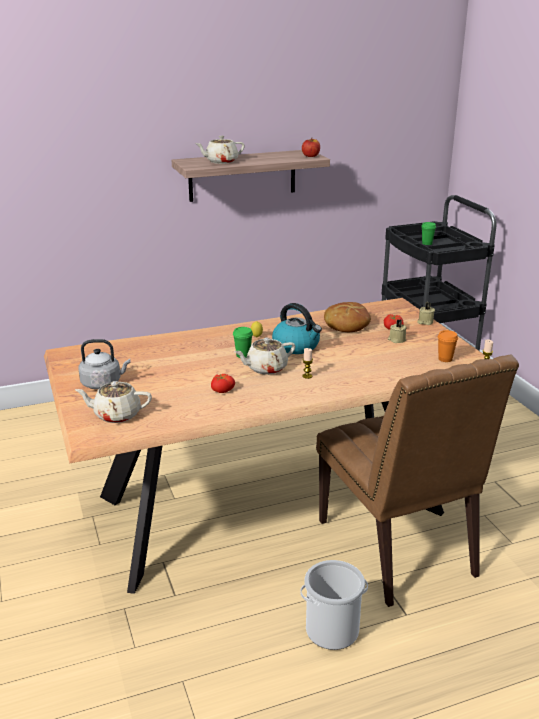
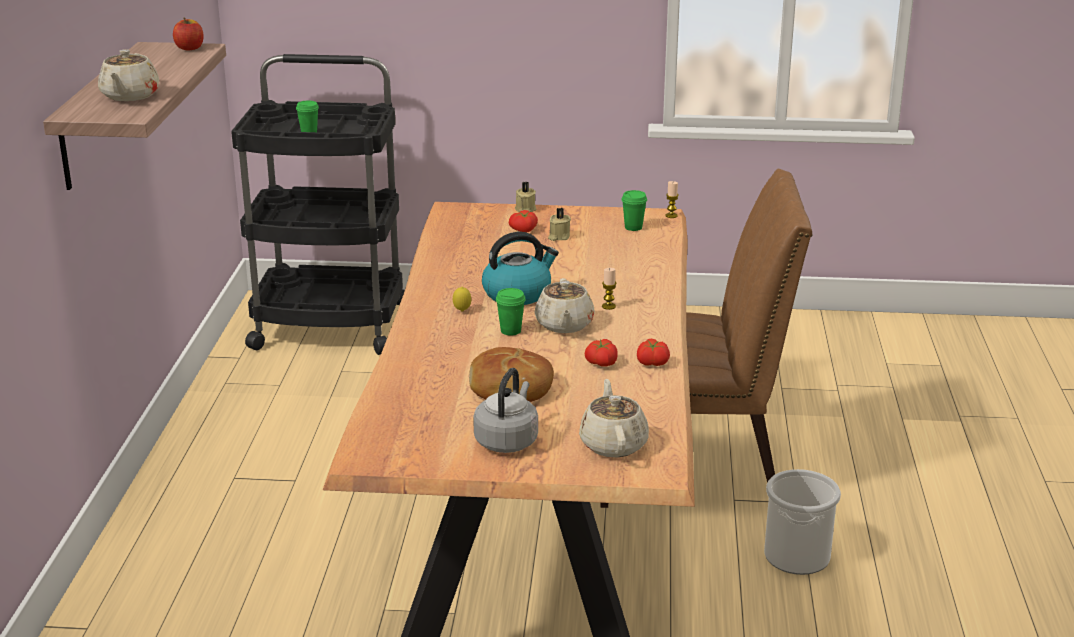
camera: 65 degrees left, 0 degrees up
(116, 415) = (613, 444): beige teapot -> beige teapot turned 150 degrees clockwise
(235, 406) = (651, 363): none -> tomato
(346, 325) = (484, 251): bread -> bread (510, 389)
(445, 359) = (633, 227): orange cup -> green cup

